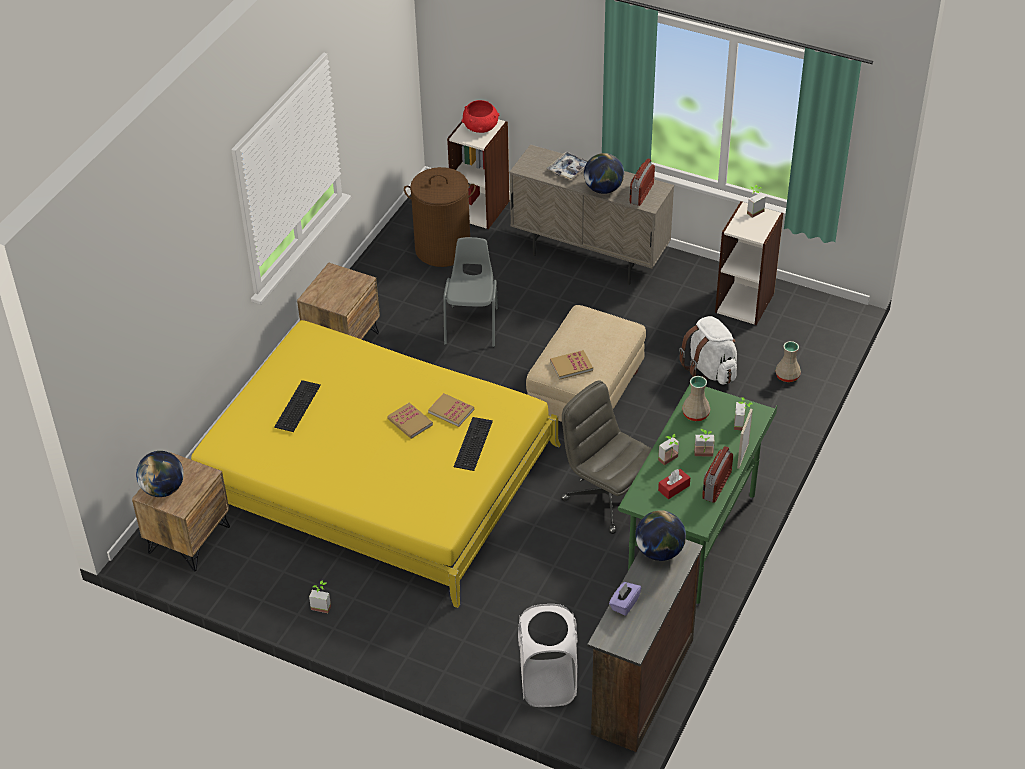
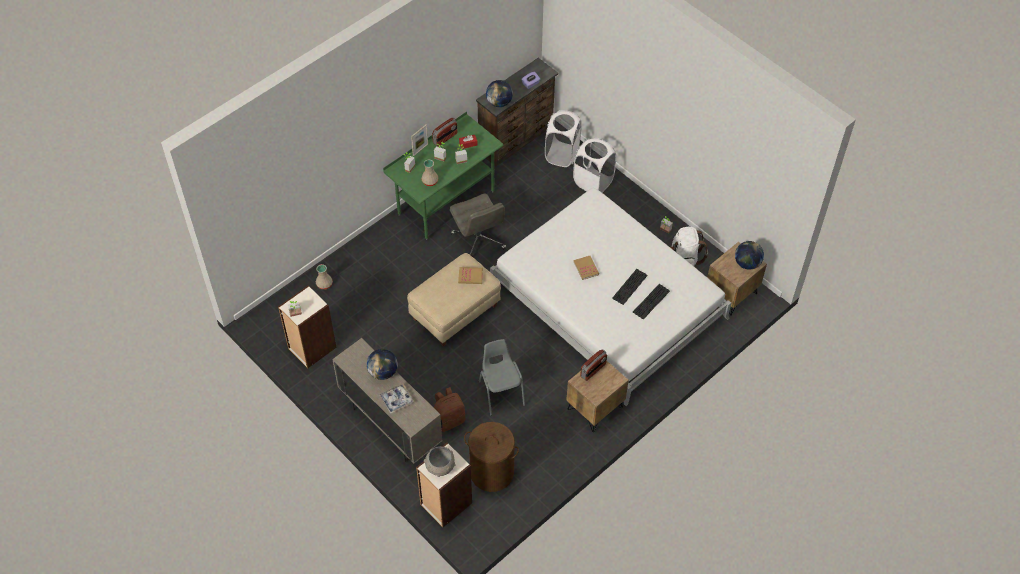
camera: 160 degrees left, 10 degrees up
(375, 474) = (607, 300): yellow bed -> white bed
(451, 411) = (558, 269): book -> none
(472, 326) = (501, 393): grey chair -> grey chair turned 135 degrees clockwise
(472, 443) = (554, 244): keyboard -> keyboard (630, 287)
(472, 651) = (593, 182): none -> white laundry basket
(480, 128) = (440, 466): red bowl -> grey bowl
(522, 282) = (449, 419): none -> brown backpack
(641, 193) = (359, 358): radio -> radio (593, 370)
(710, 370) = (368, 305): white backpack -> white backpack (684, 259)

